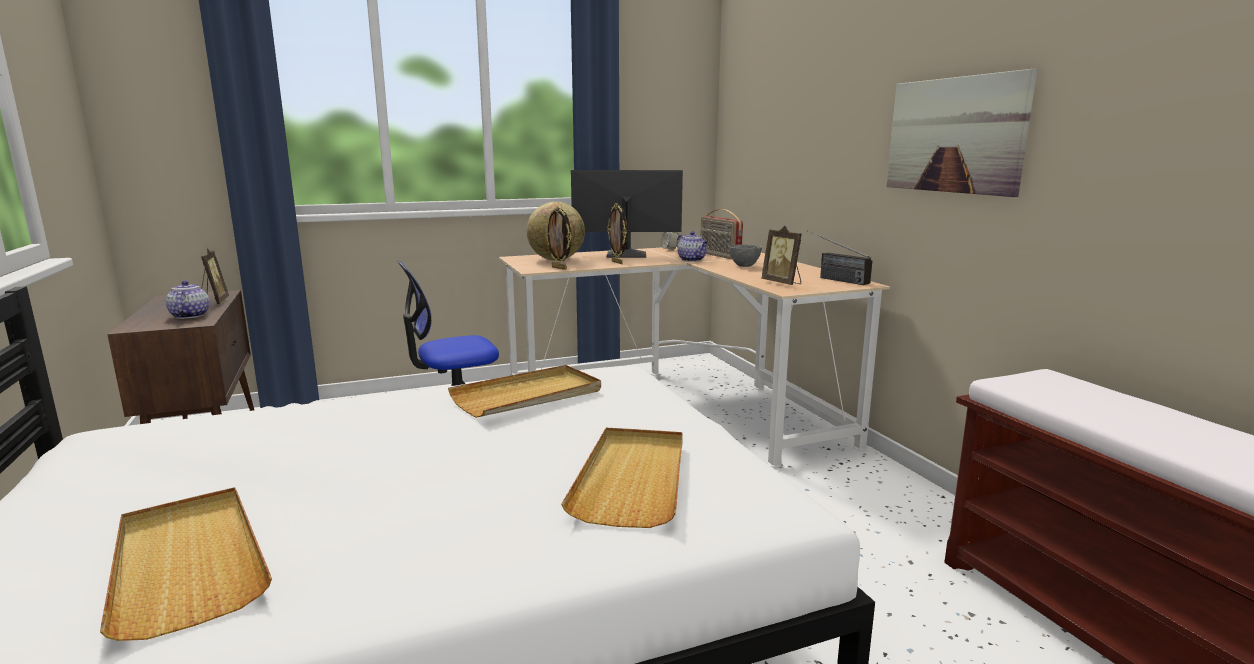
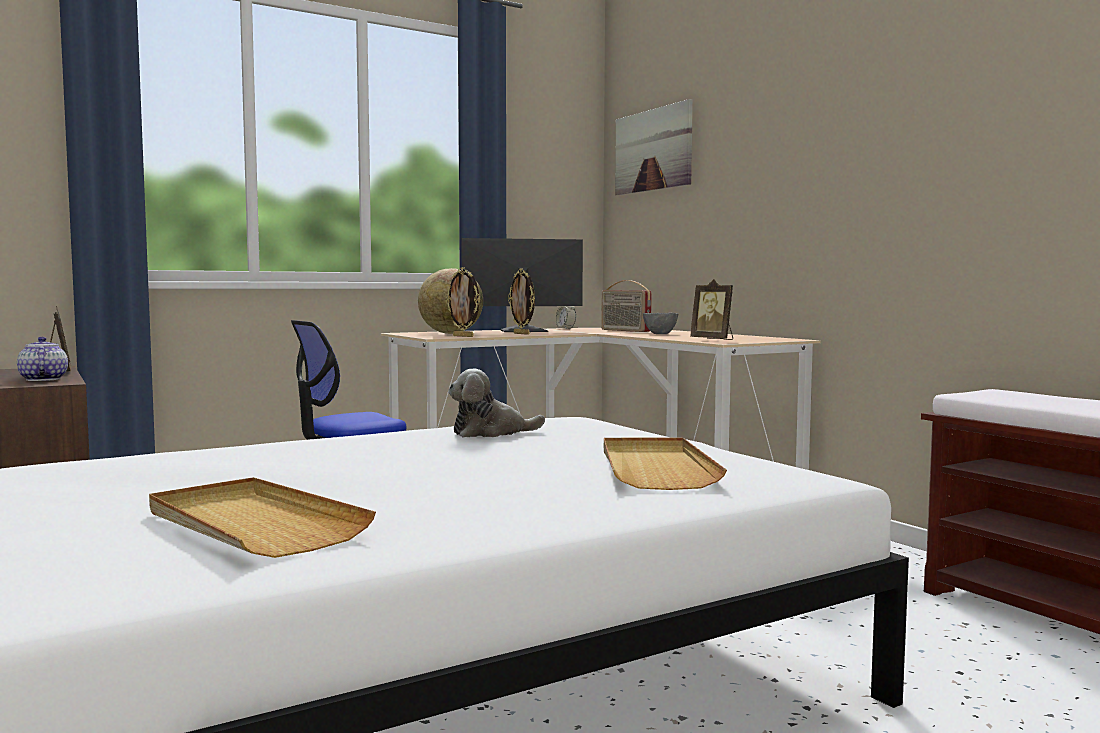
camera: 10 degrees left, 10 degrees down
(528, 396) = (491, 432): beige tray -> plush toy
(692, 260) = (600, 332): teapot -> none
(832, 279) = (759, 338): radio -> none
(954, 135) = (875, 184): picture -> picture (653, 150)

